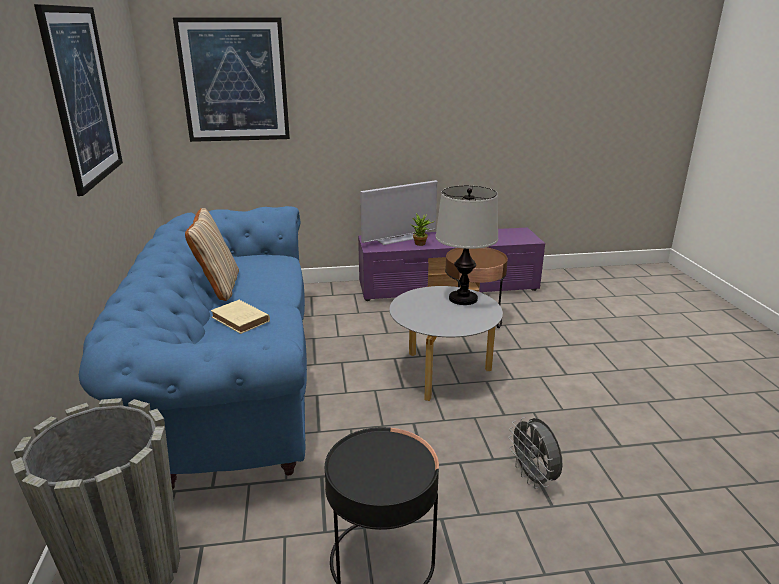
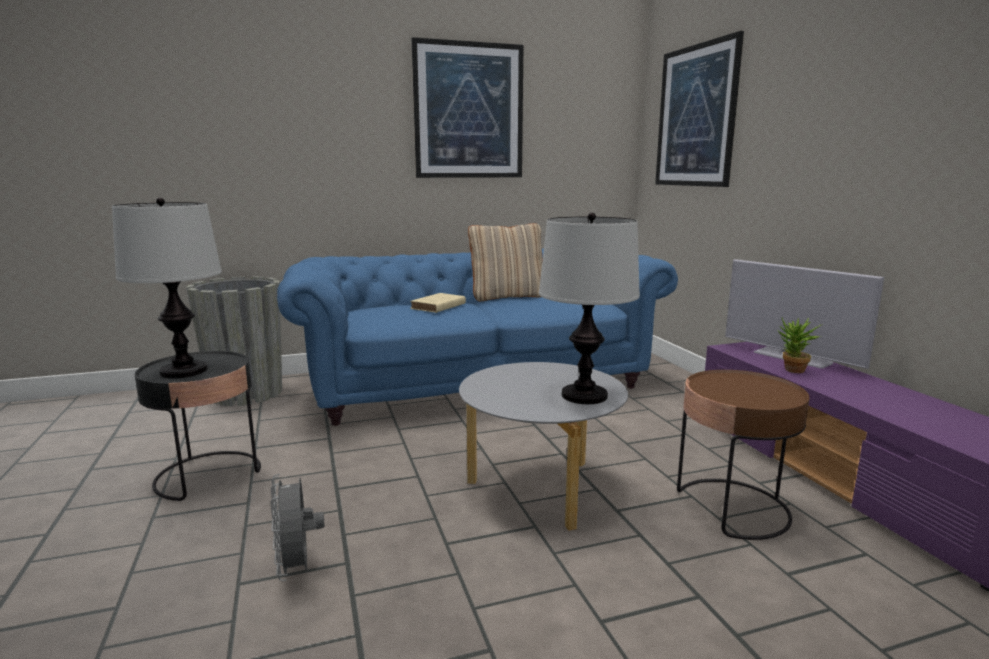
camera: 80 degrees right, 10 degrees down
(393, 469) = (183, 371): none -> table lamp
(533, 478) = (297, 568): grey fan -> grey fan turned 75 degrees counterclockwise

